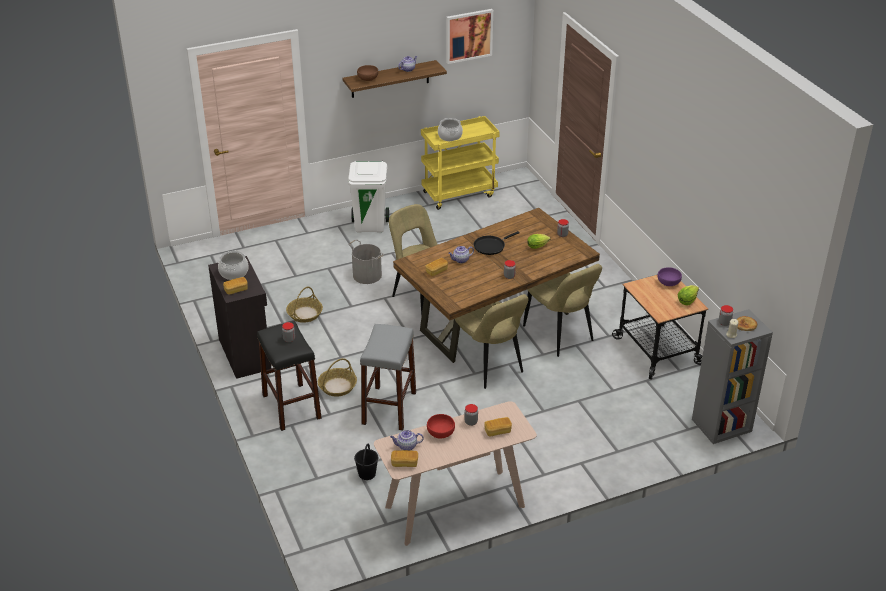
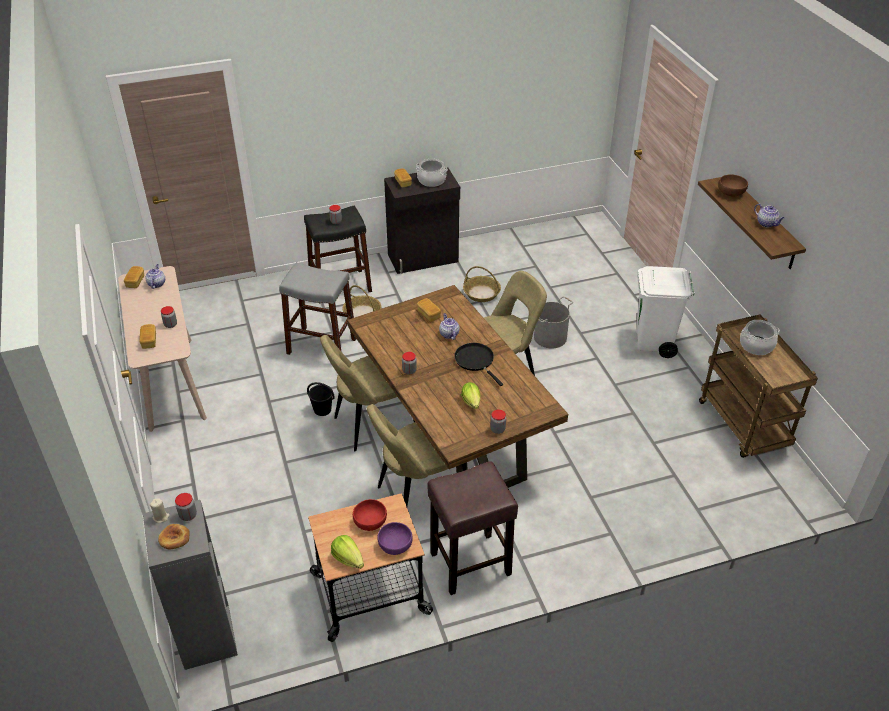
camera: 95 degrees right, 5 degrees up
(367, 473) = (236, 329): black bucket -> black bucket (323, 410)
(440, 432) = (165, 304): red bowl -> red bowl (370, 521)
(459, 193) = (744, 426): yellow cart -> brown cart
(468, 35) = (846, 254): picture -> none
(617, 308) = (469, 564): none -> brown stool

